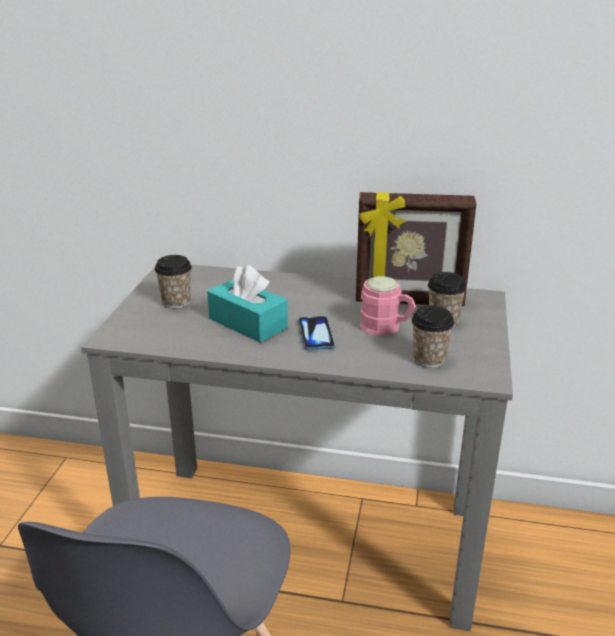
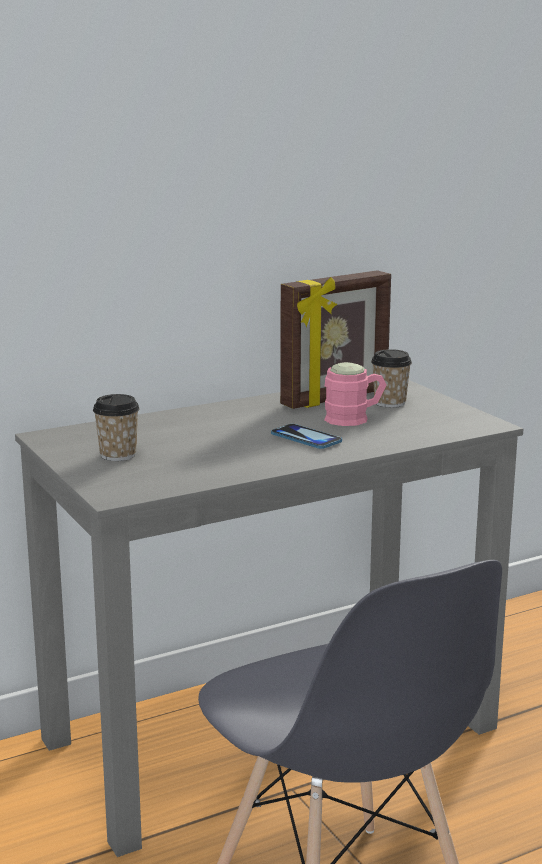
camera: 40 degrees left, 10 degrees down
(248, 323) = (227, 449): turquoise tissue box -> none
(429, 359) = (428, 427): cup -> none

